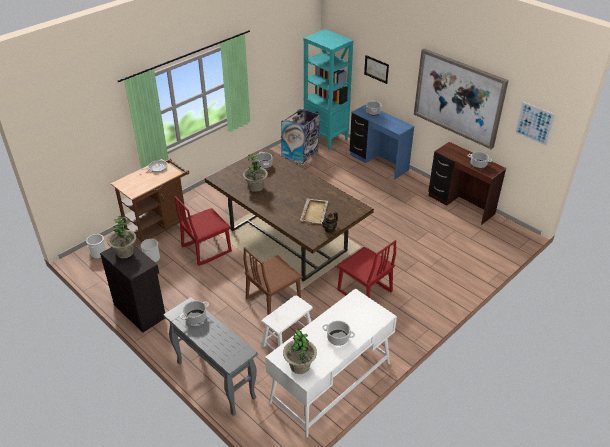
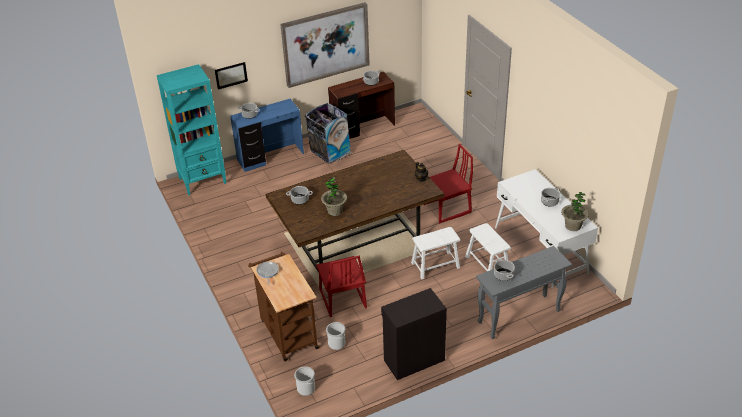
camera: 70 degrees left, 0 degrees up
(125, 253) = (404, 309): potted plant -> none
(273, 300) = (435, 265): brown chair -> white stool
(300, 154) = (219, 205): trash can -> trash can (329, 152)
(314, 212) = (392, 182): beige tray -> none
(534, 123) = (394, 21): picture -> none

